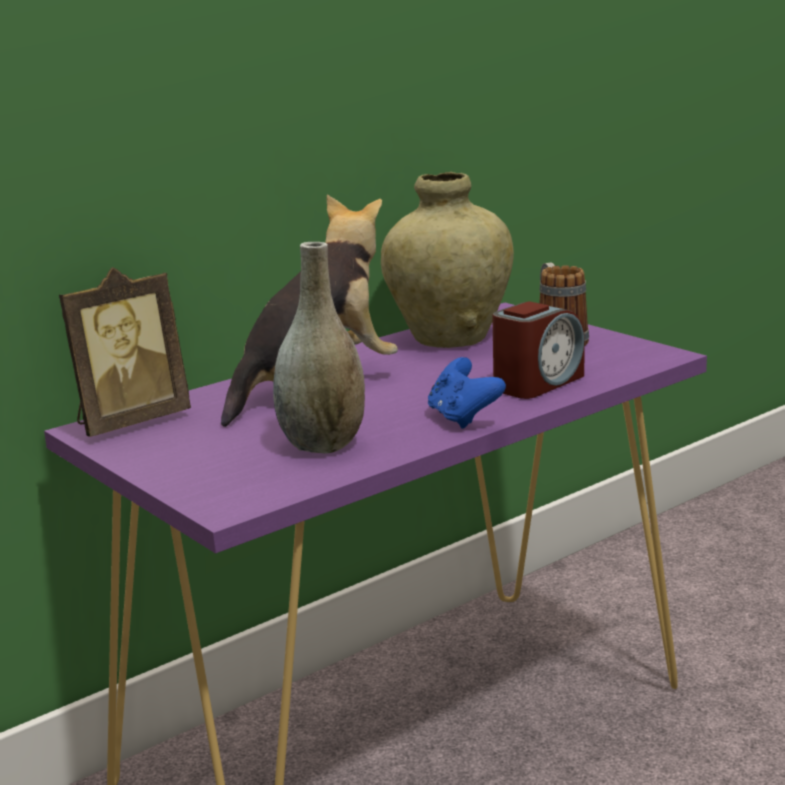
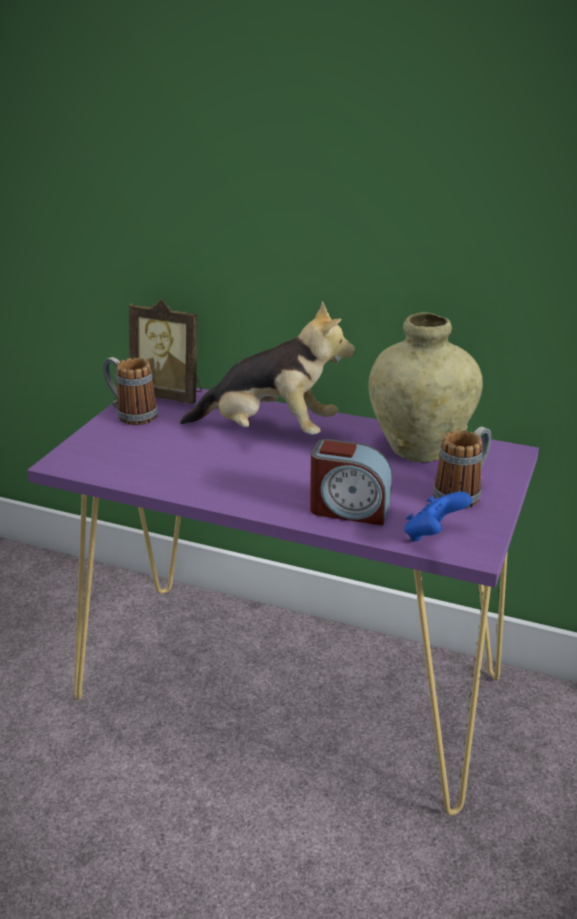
camera: 60 degrees right, 10 degrees up
(146, 450) = (130, 414): none -> mug
(322, 444) = (171, 462): grey vase -> none
(463, 418) = (252, 498): blue game controller -> blue game controller (433, 535)

